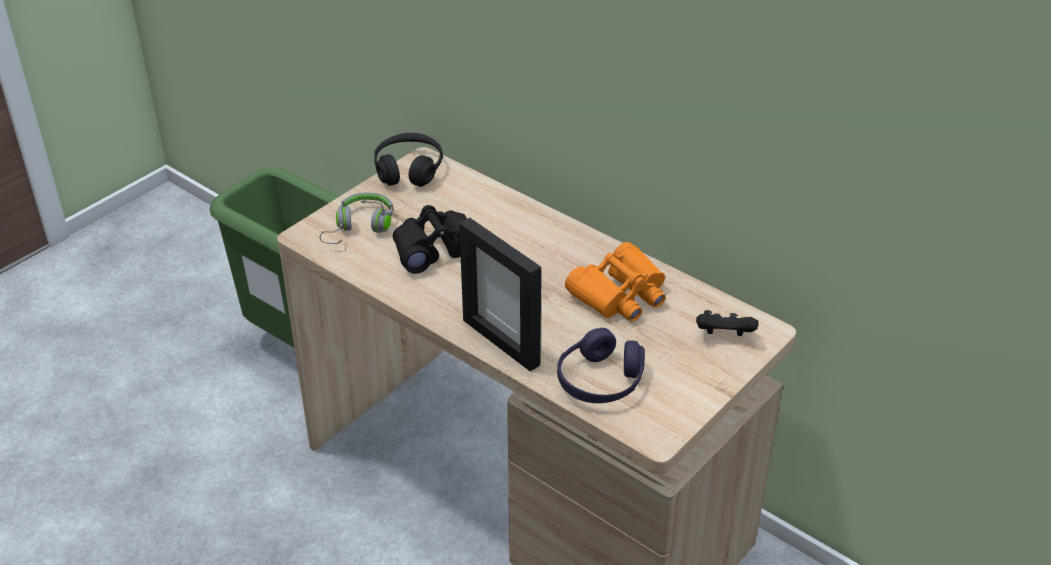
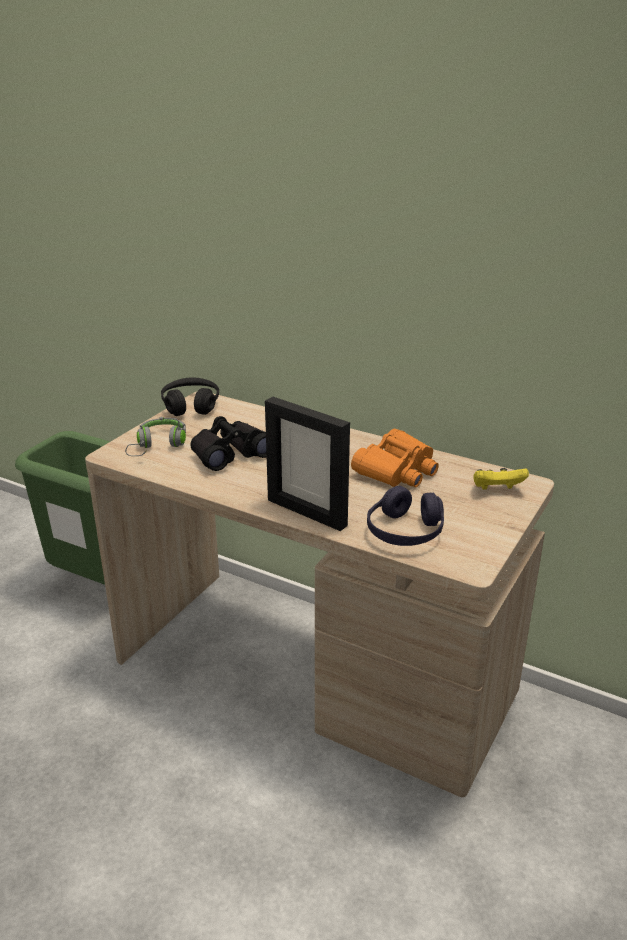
camera: 10 degrees left, 10 degrees down
(724, 336) = (497, 490): black game controller -> yellow game controller

